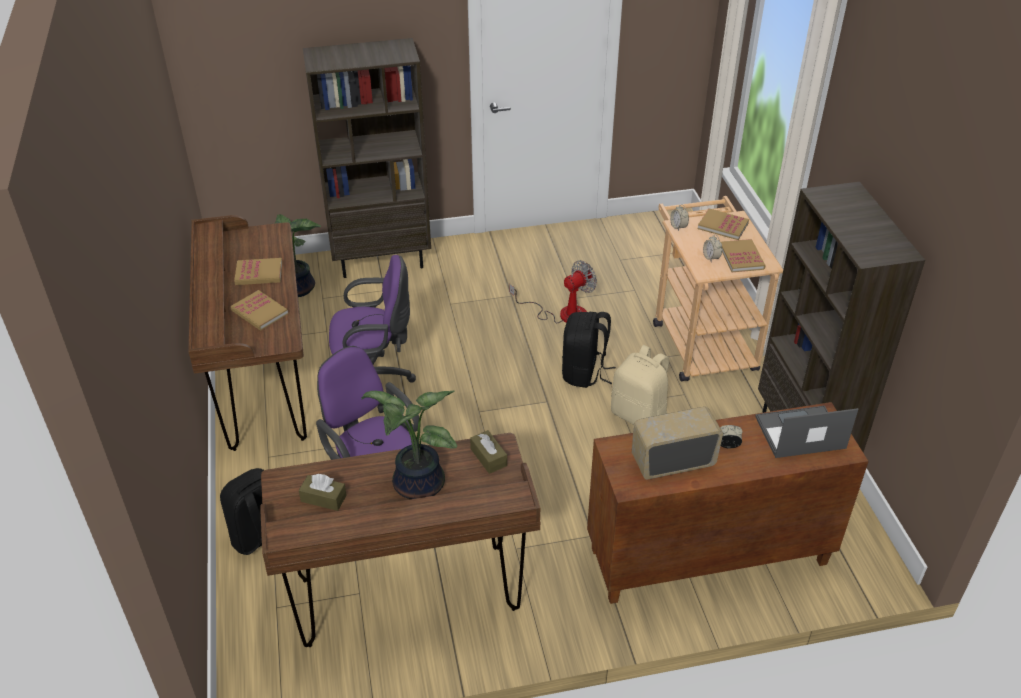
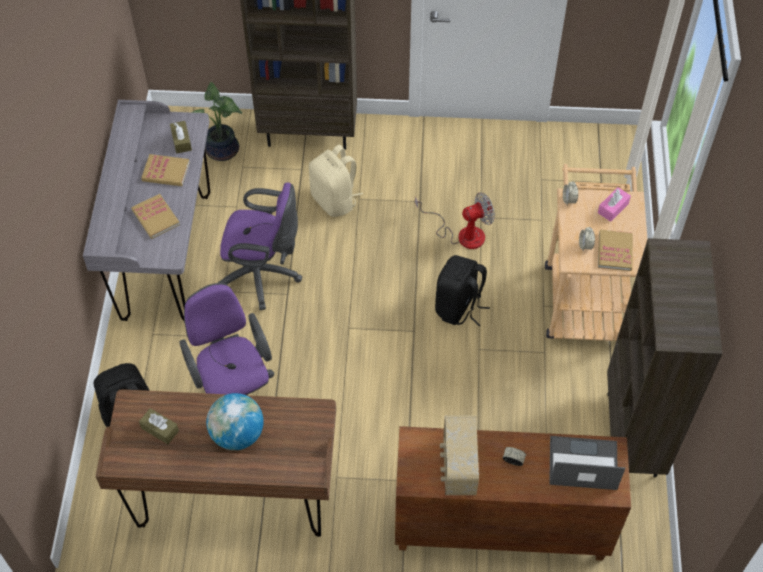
camera: 15 degrees right, 15 degrees up
(264, 386) = (166, 257): brown desk -> grey desk
(415, 485) = (237, 434): potted plant -> globe
(488, 457) = (306, 421): brown tissue box -> brown tissue box (181, 141)
(639, 415) = (493, 365): beige backpack -> beige backpack (335, 200)
(672, 462) = (458, 466): radio -> radio turned 90 degrees counterclockwise
(723, 226) = (613, 208): book -> pink tissue box

